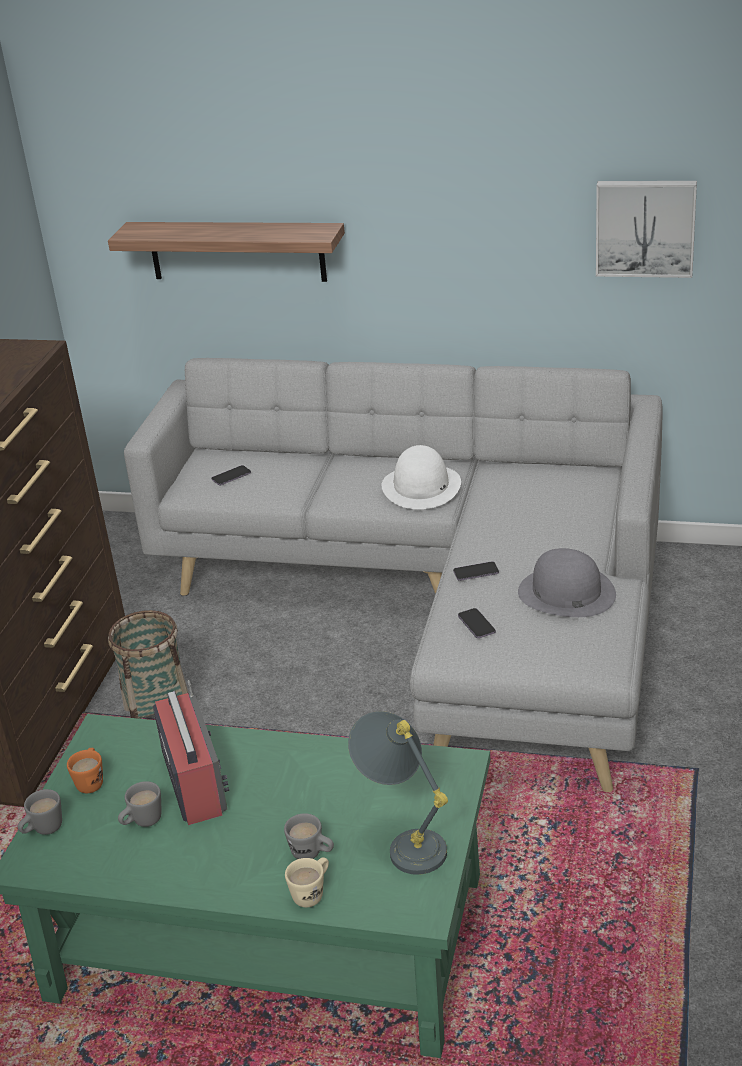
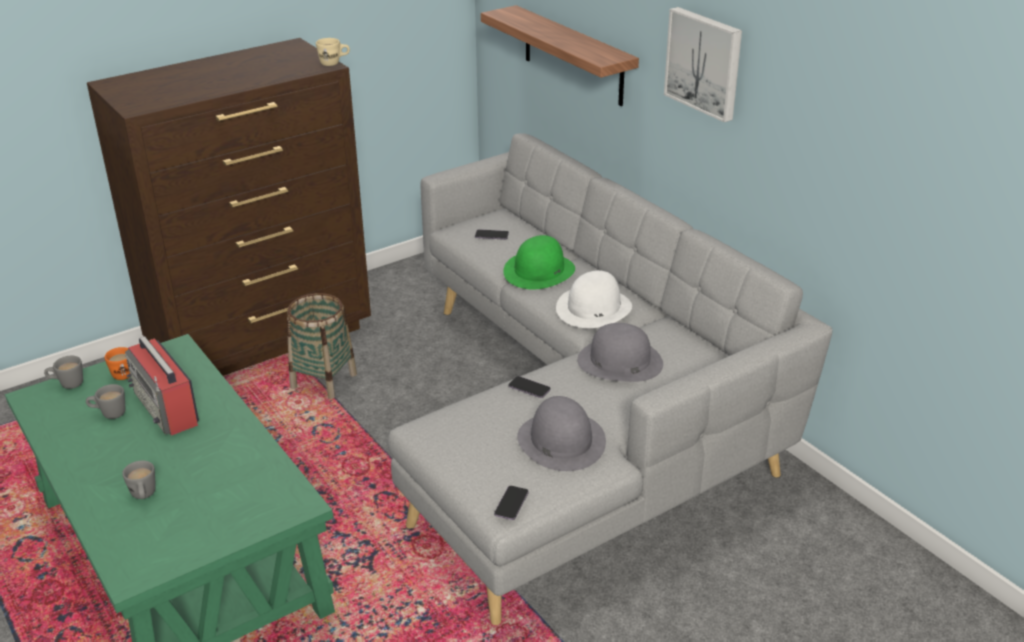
camera: 40 degrees right, 0 degrees up
(194, 781) = (166, 409): radio -> radio turned 120 degrees clockwise
(312, 893) = (106, 518): beige mug -> beige mug (334, 63)
(325, 482) = (539, 270): none -> green hat
(404, 841) = (194, 527): grey table lamp -> none
(476, 624) = (468, 423): phone -> phone (511, 504)
(509, 514) = (619, 361): none -> grey hat
(645, 227) = (852, 152): picture -> picture (705, 63)

